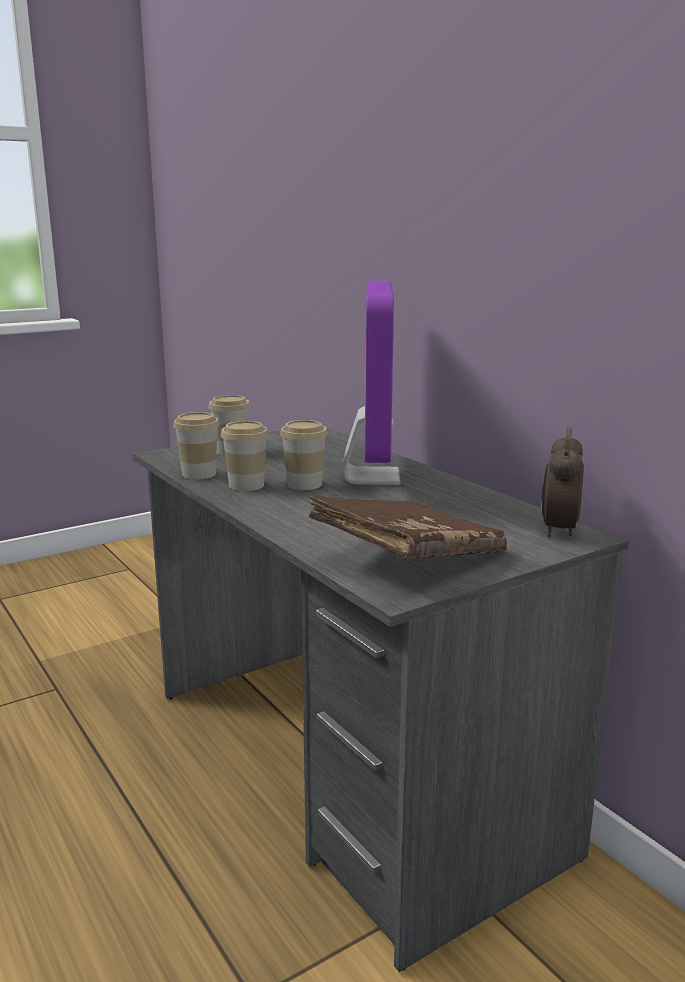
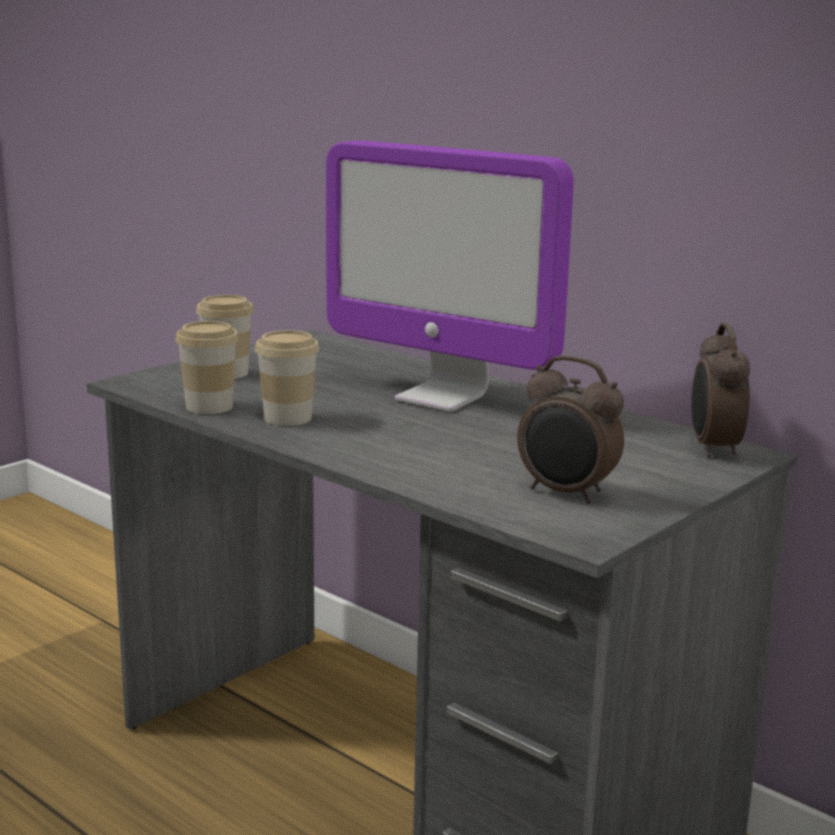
camera: 15 degrees left, 0 degrees up
(304, 484) = (363, 412): cup -> none
(371, 477) = (441, 397): monitor -> monitor turned 135 degrees clockwise
(408, 557) = (566, 494): brown book -> alarm clock

